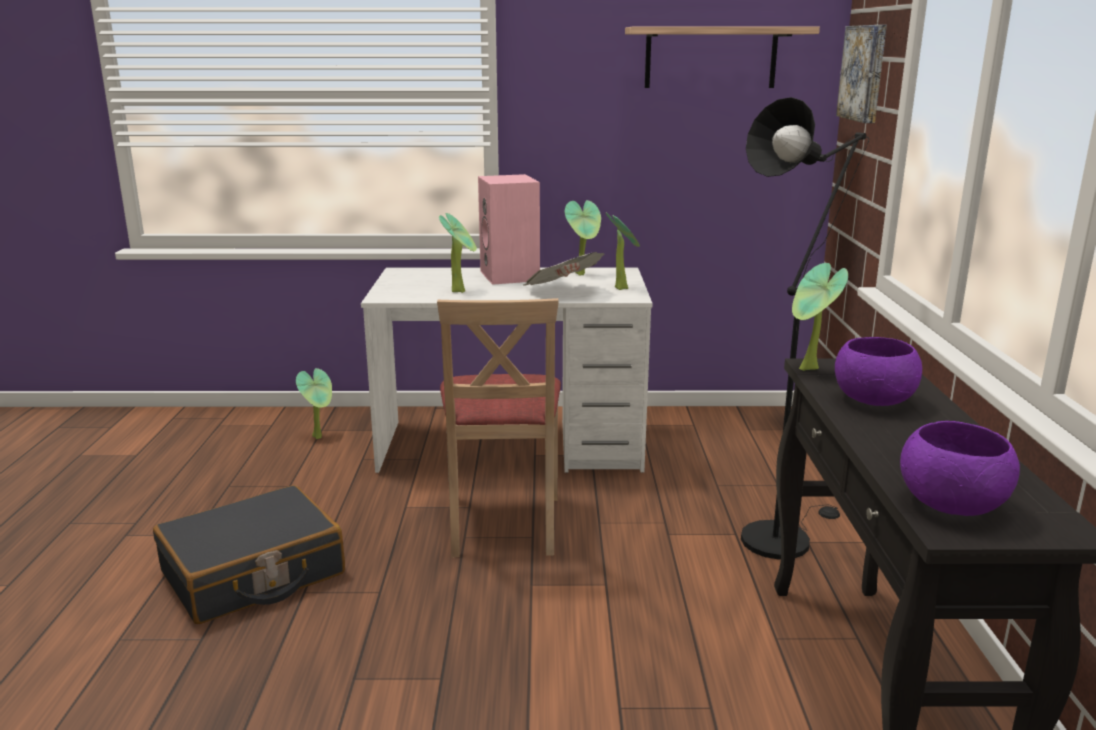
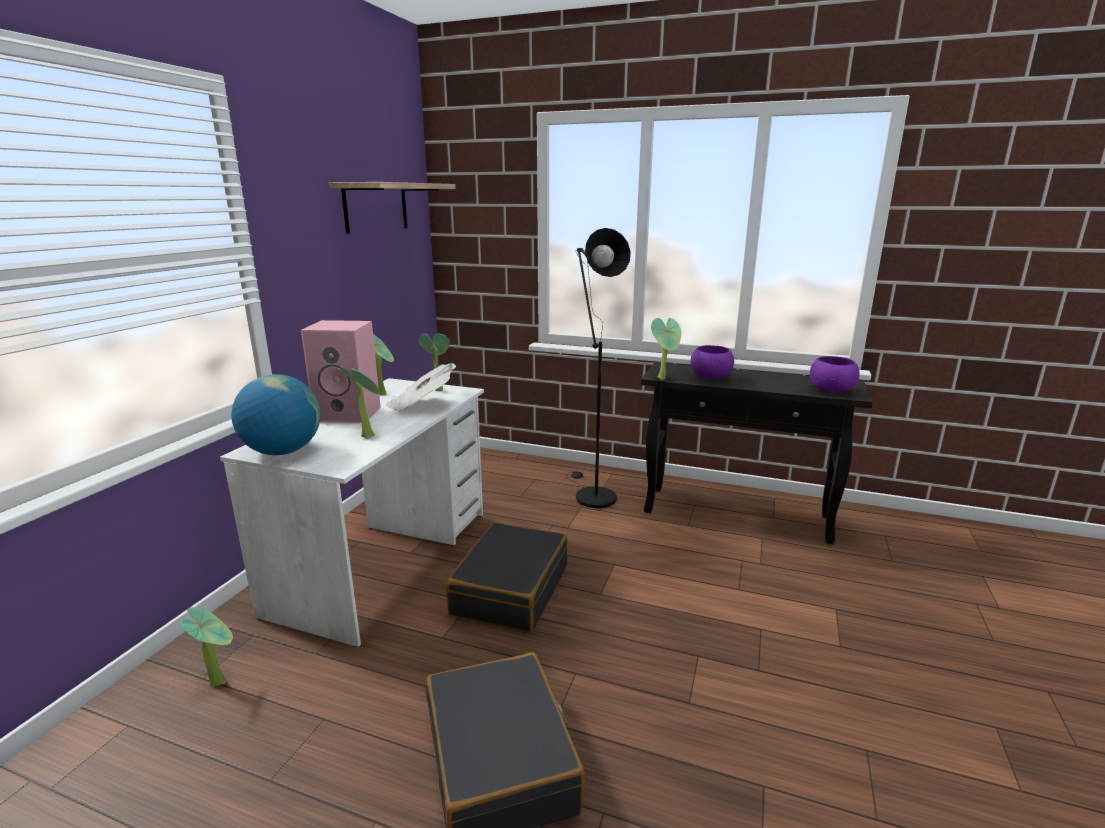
camera: 70 degrees left, 0 degrees up
(404, 278) = (282, 452): none -> globe
(502, 524) = (510, 590): beige chair -> black suitcase
(865, 73) = (473, 214): picture -> none

